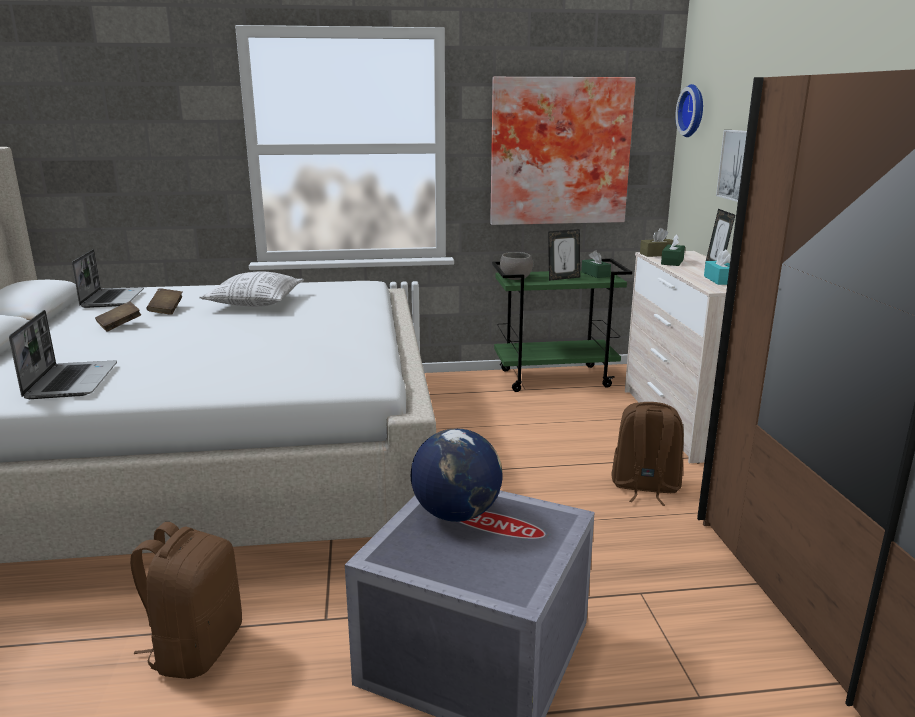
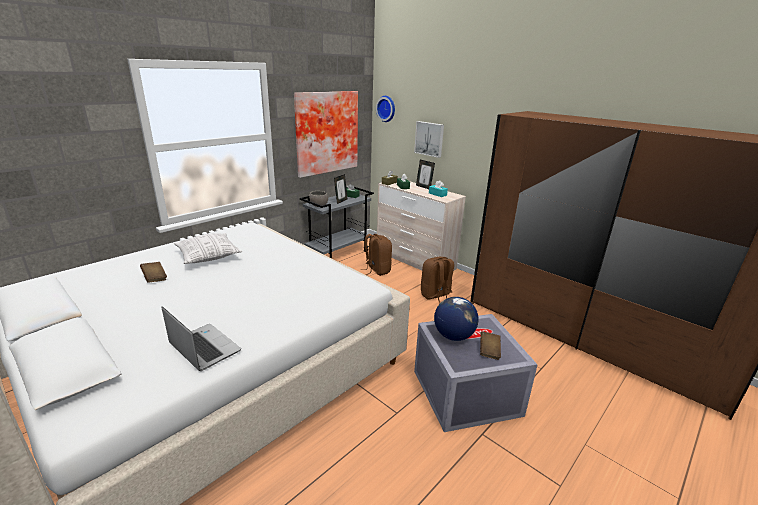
camera: 40 degrees left, 5 degrees up
(112, 299) = (87, 280): laptop -> none
(120, 326) = (144, 299): brown book -> brown book (489, 351)
(196, 648) = (361, 460): brown backpack -> brown backpack (376, 270)
(555, 378) = (338, 253): green cart -> grey cart

